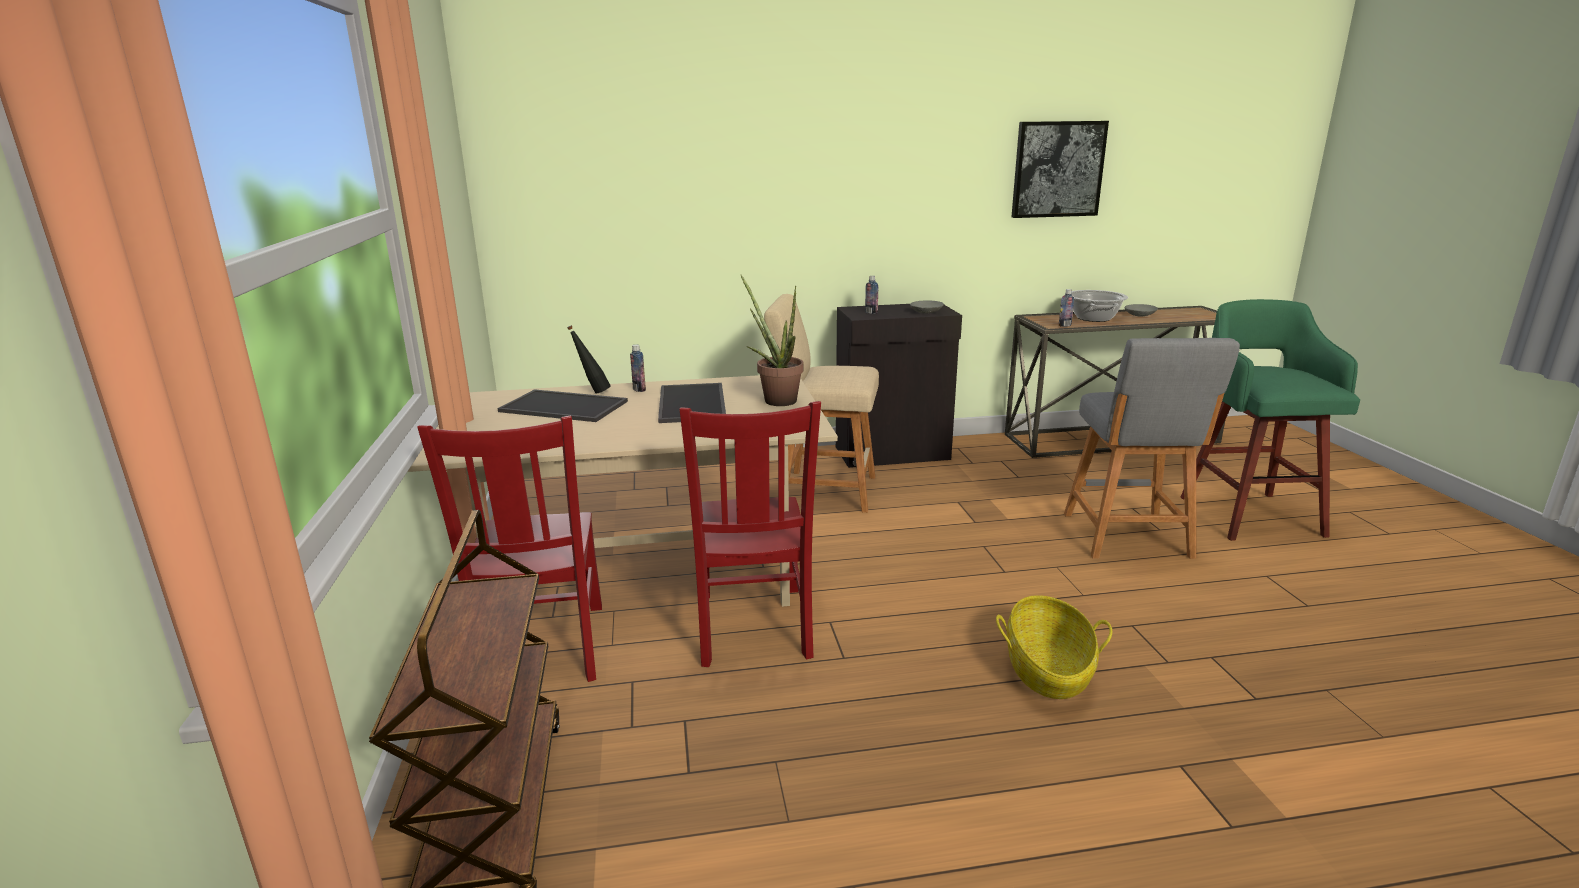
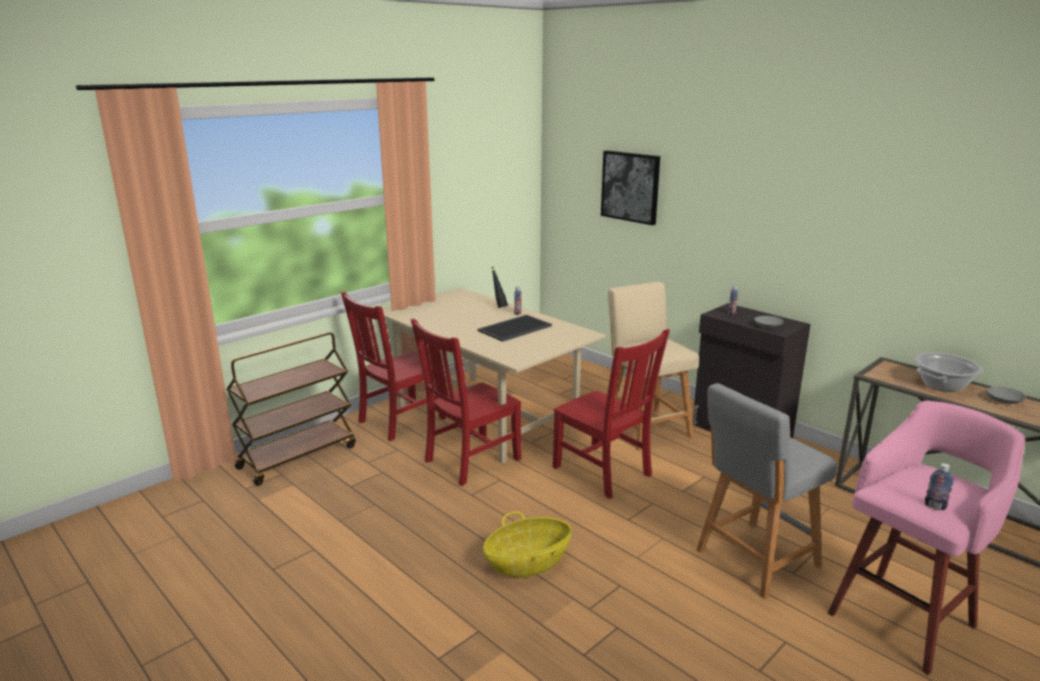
camera: 55 degrees right, 0 degrees up
(565, 406) = (473, 309): tray -> none
(775, 399) = (550, 342): potted plant -> none
(892, 548) = (604, 472): none -> red chair
(1057, 169) = (944, 232): picture -> picture (630, 187)
(1064, 325) = (886, 379): bottle -> bottle (935, 506)
(1248, 514) = (904, 618): green stool -> pink stool

